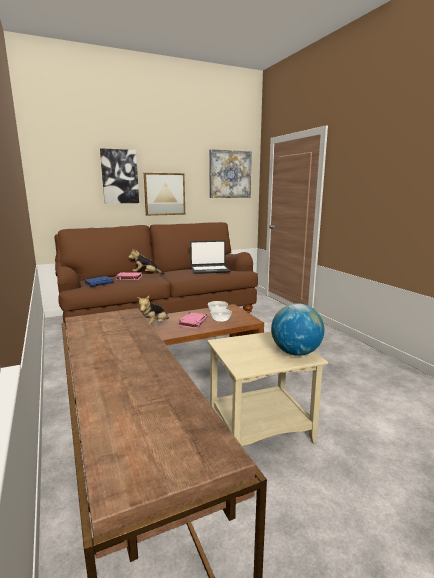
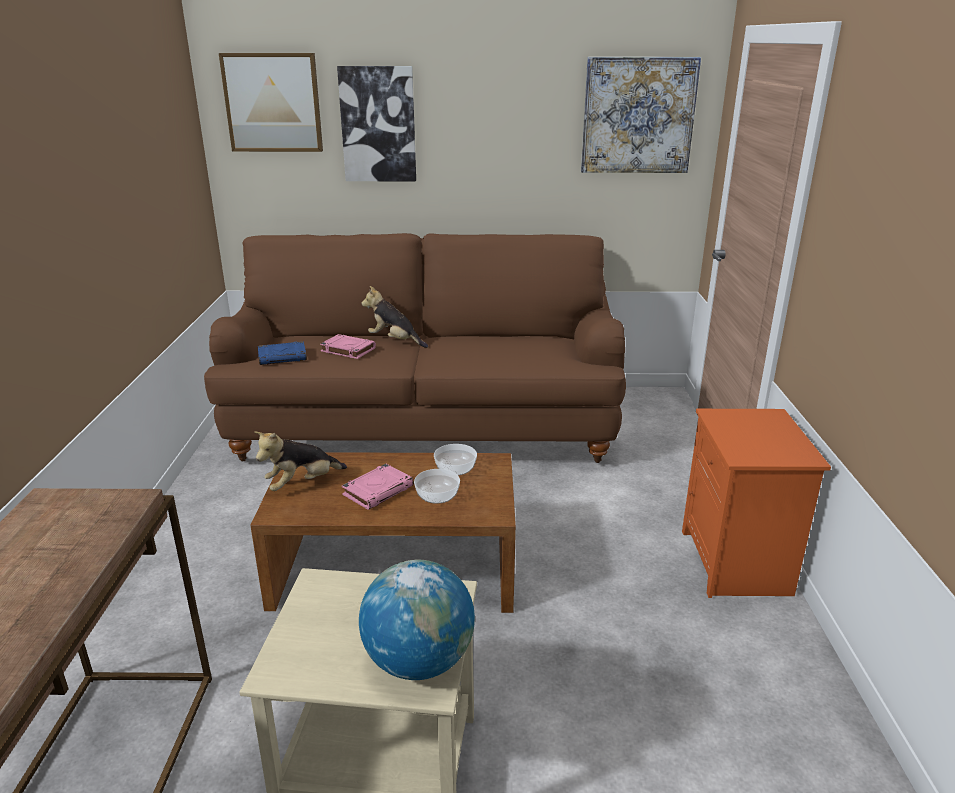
camera: 25 degrees right, 10 degrees up
(164, 194) = (474, 162): picture -> picture (273, 103)
(210, 270) = (523, 351): laptop -> none
(327, 335) = (737, 564): none -> orange nightstand

